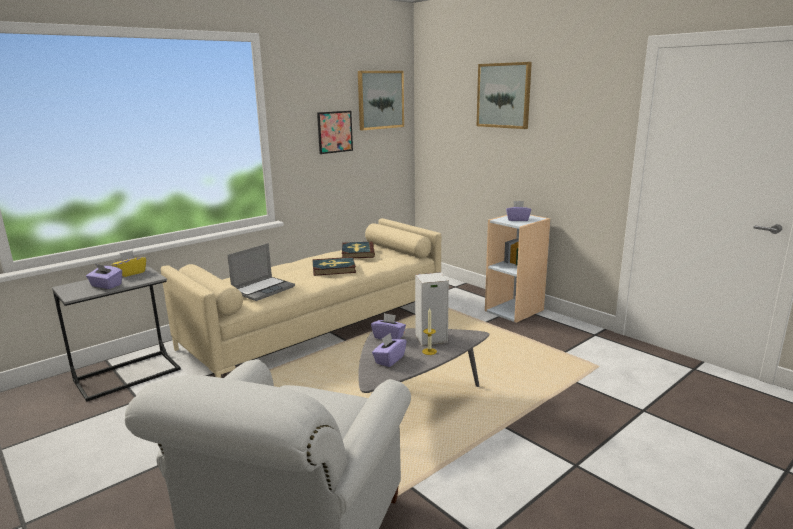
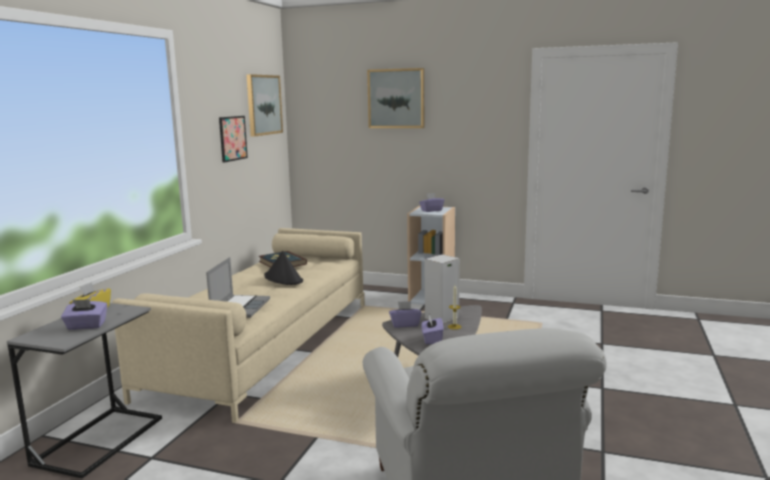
camera: 30 degrees left, 5 degrees down
(333, 268) = (283, 279): book -> black hat

